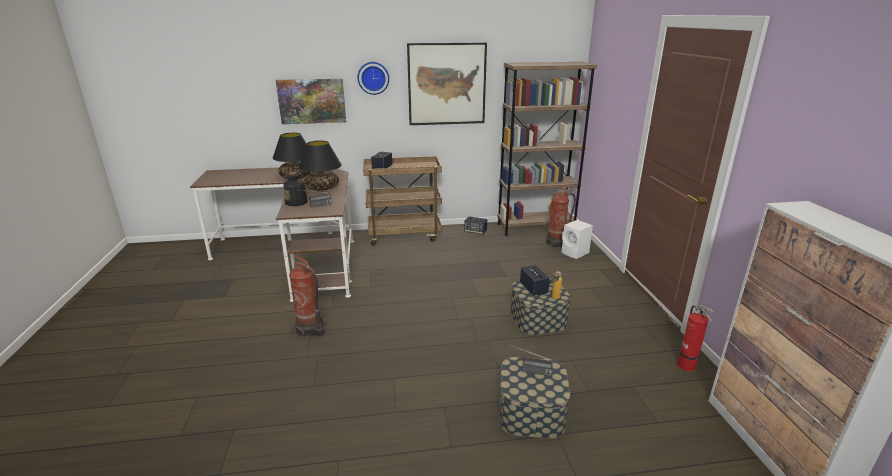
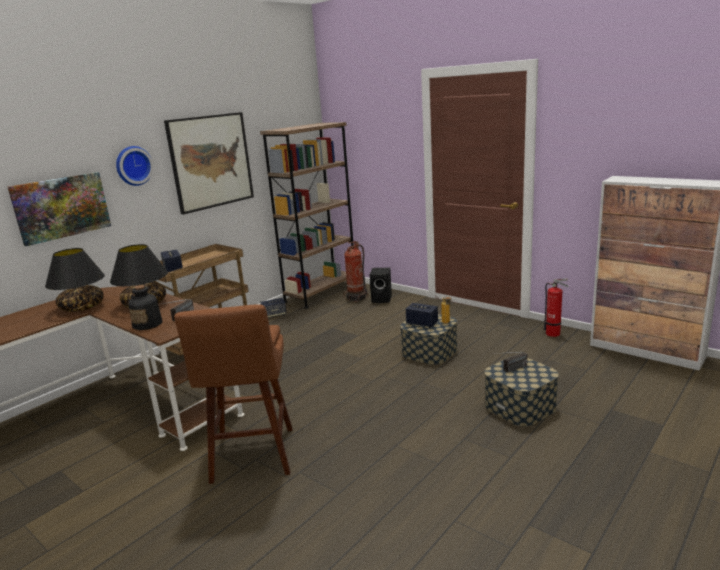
camera: 40 degrees left, 5 degrees down
(310, 329) = (252, 458): fire extinguisher -> brown stool
(575, 253) = (382, 299): white speaker -> black speaker

